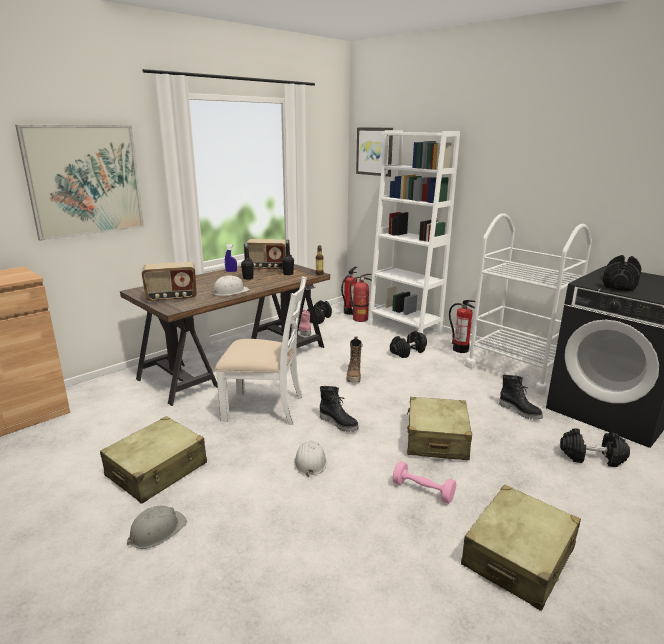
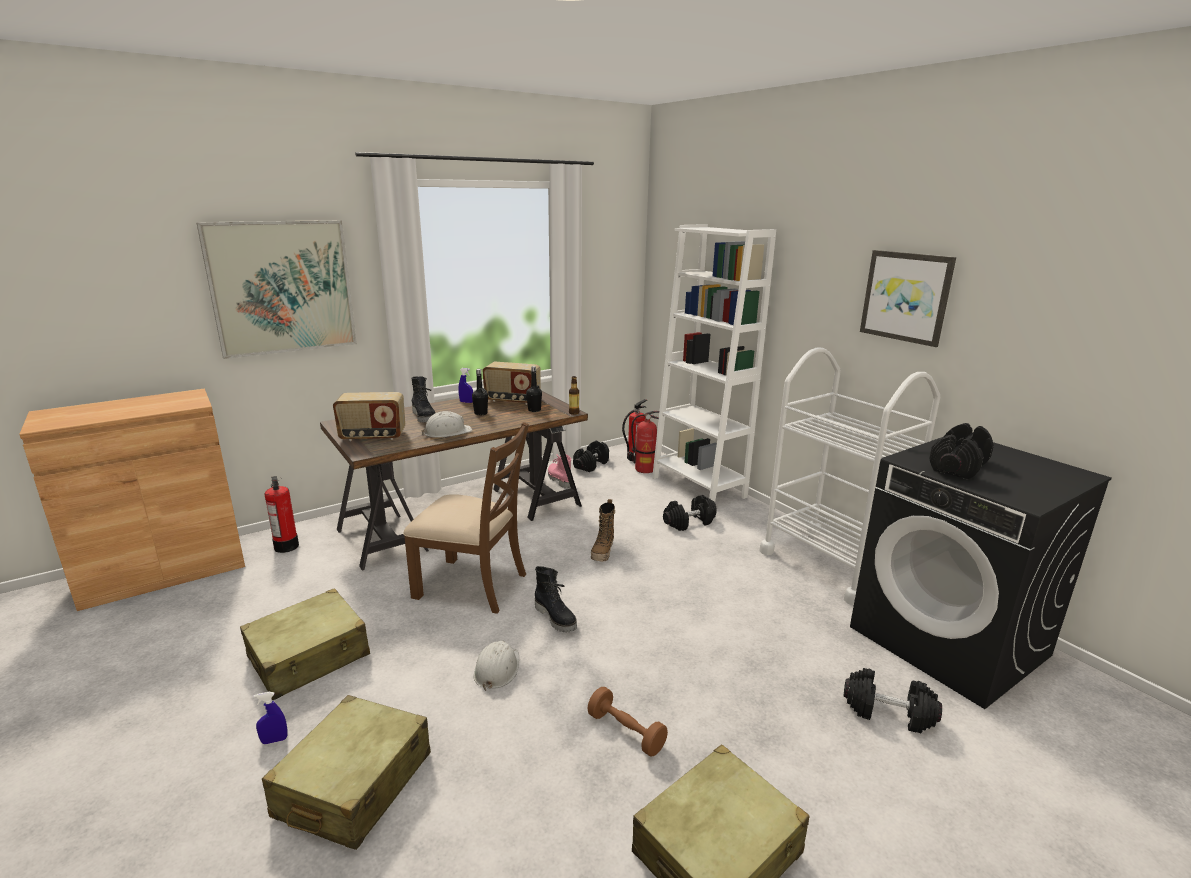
camera: 10 degrees right, 0 degrees up
(156, 531) = (274, 740): grey hard hat -> blue spray bottle
(265, 407) = (472, 585): white chair -> brown chair
(374, 151) = (675, 250): picture -> picture (906, 297)
(423, 491) = (626, 732): pink dumbbell -> brown dumbbell
(436, 439) = (675, 657): beige suitcase -> beige suitcase (354, 785)
(460, 349) = (763, 525): fire extinguisher -> fire extinguisher (286, 546)
(520, 411) = (810, 628): black boot -> black boot (424, 417)

